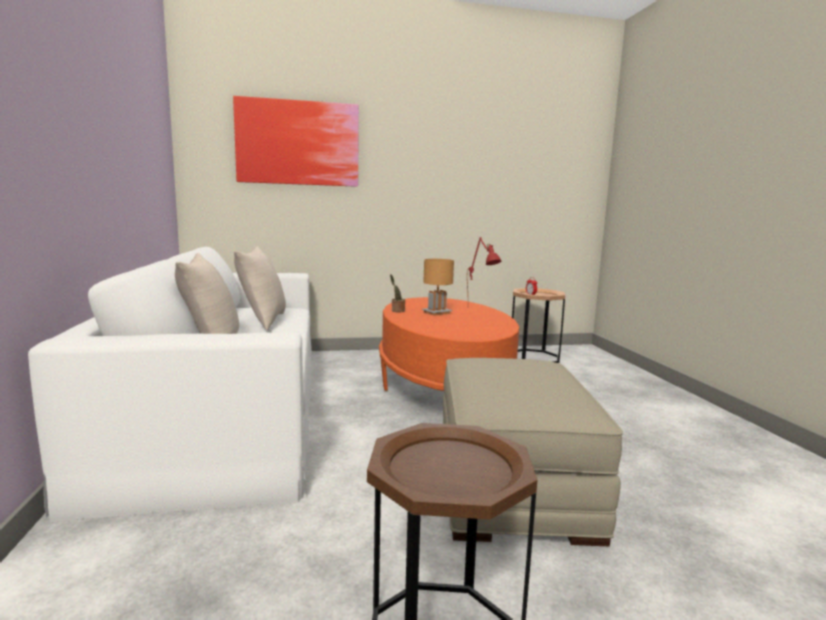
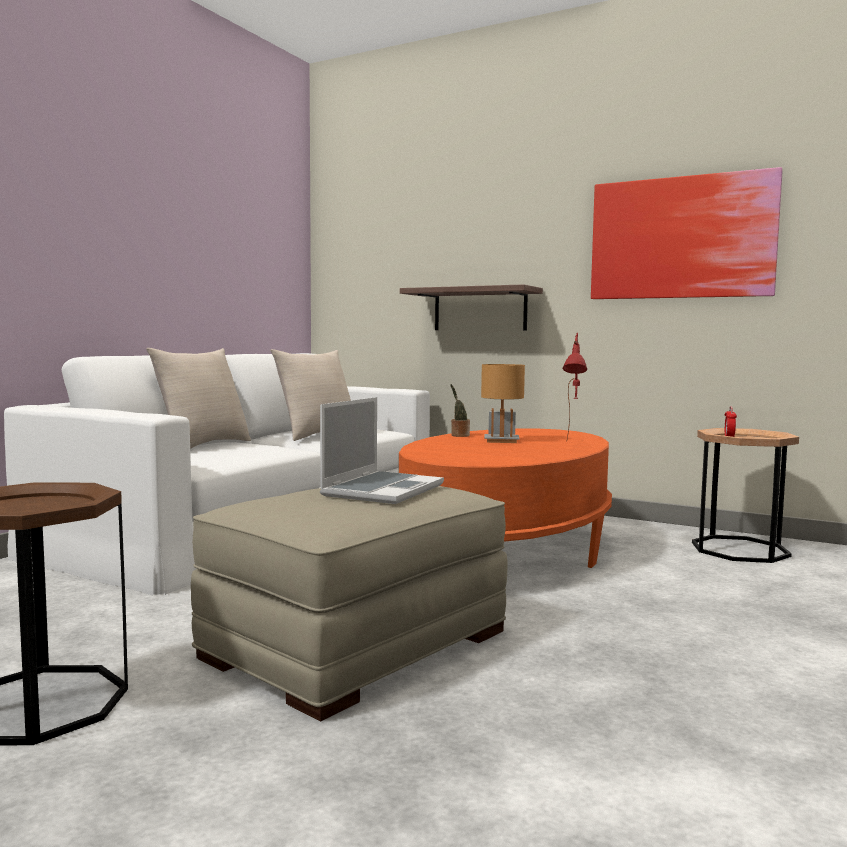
camera: 40 degrees right, 5 degrees down
(298, 143) = (427, 228): picture -> picture (681, 238)
(346, 211) = (480, 310): none -> shelf
(516, 371) = (382, 490): none -> laptop

